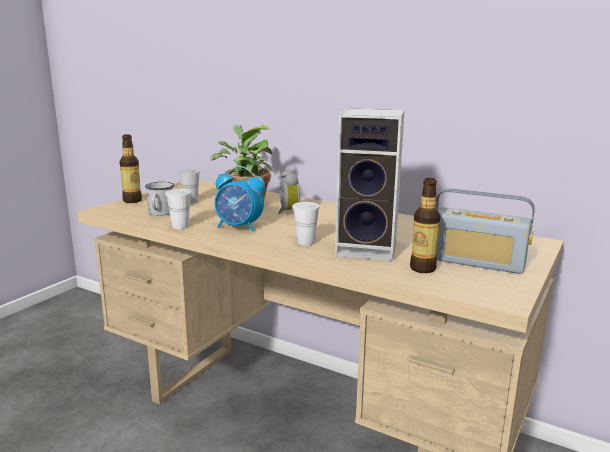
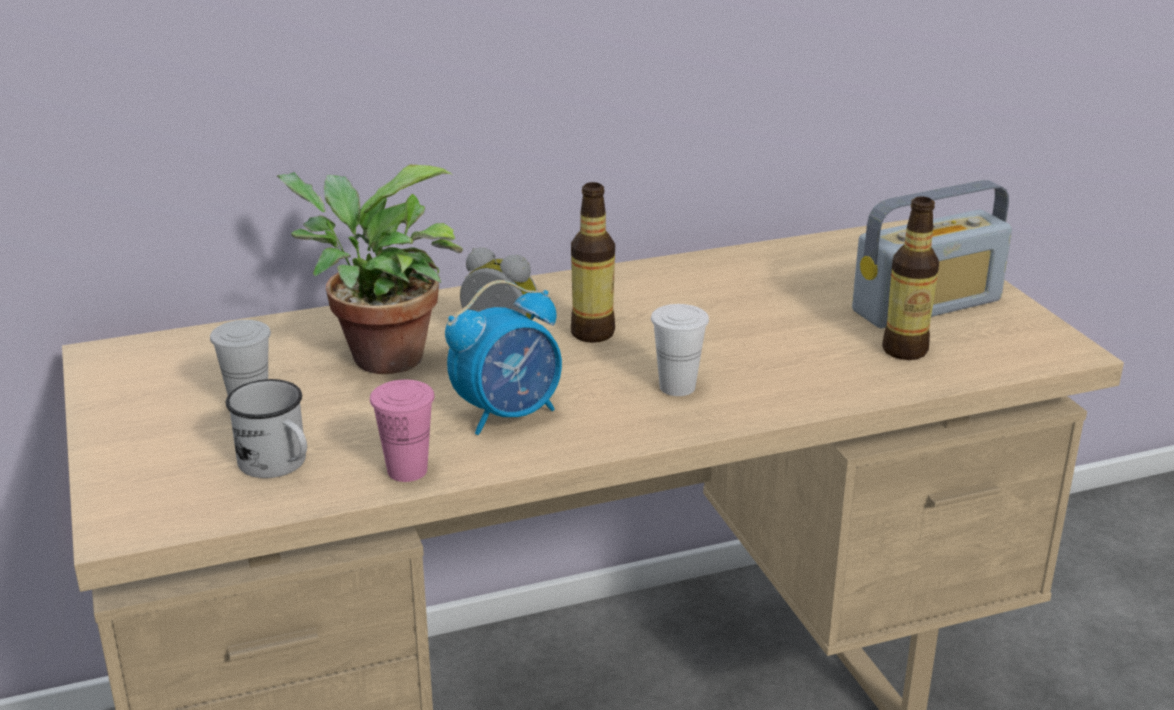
camera: 50 degrees left, 10 degrees up
(132, 200) = (116, 468): bottle -> bottle (592, 333)
(180, 226) = (407, 471): white cup -> pink cup
(369, 249) = (778, 351): speaker -> none

